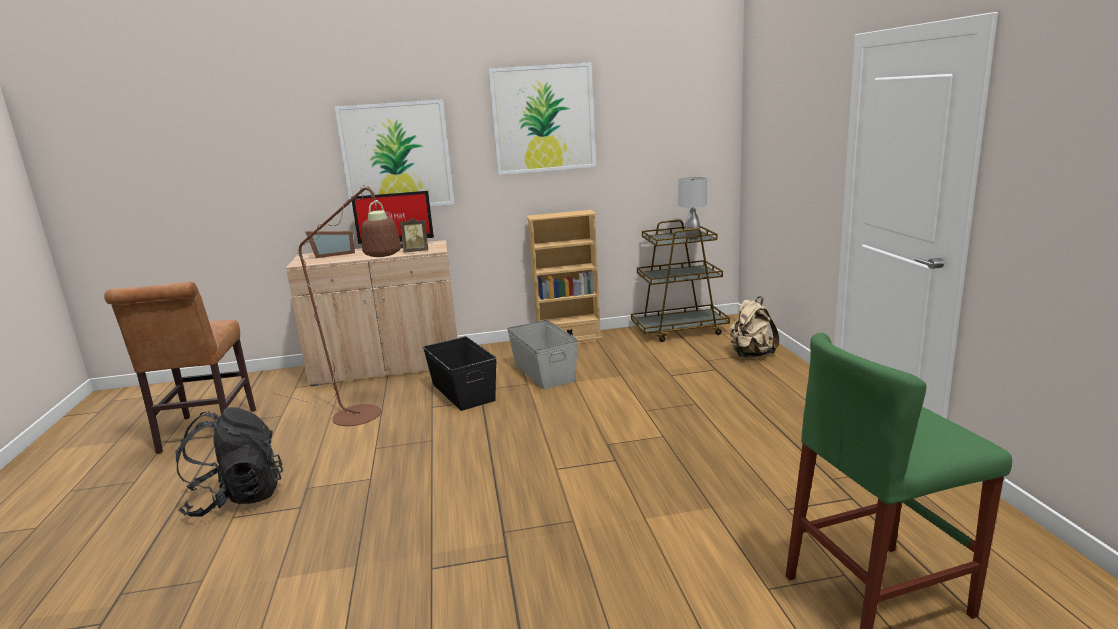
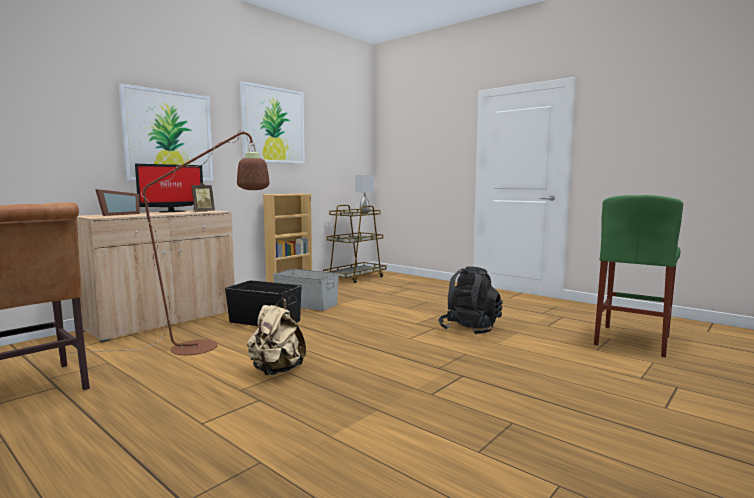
camera: 40 degrees left, 10 degrees down
(236, 498) = (178, 413): black backpack -> black backpack (470, 329)
(751, 355) = (416, 281): beige backpack -> beige backpack (276, 371)

